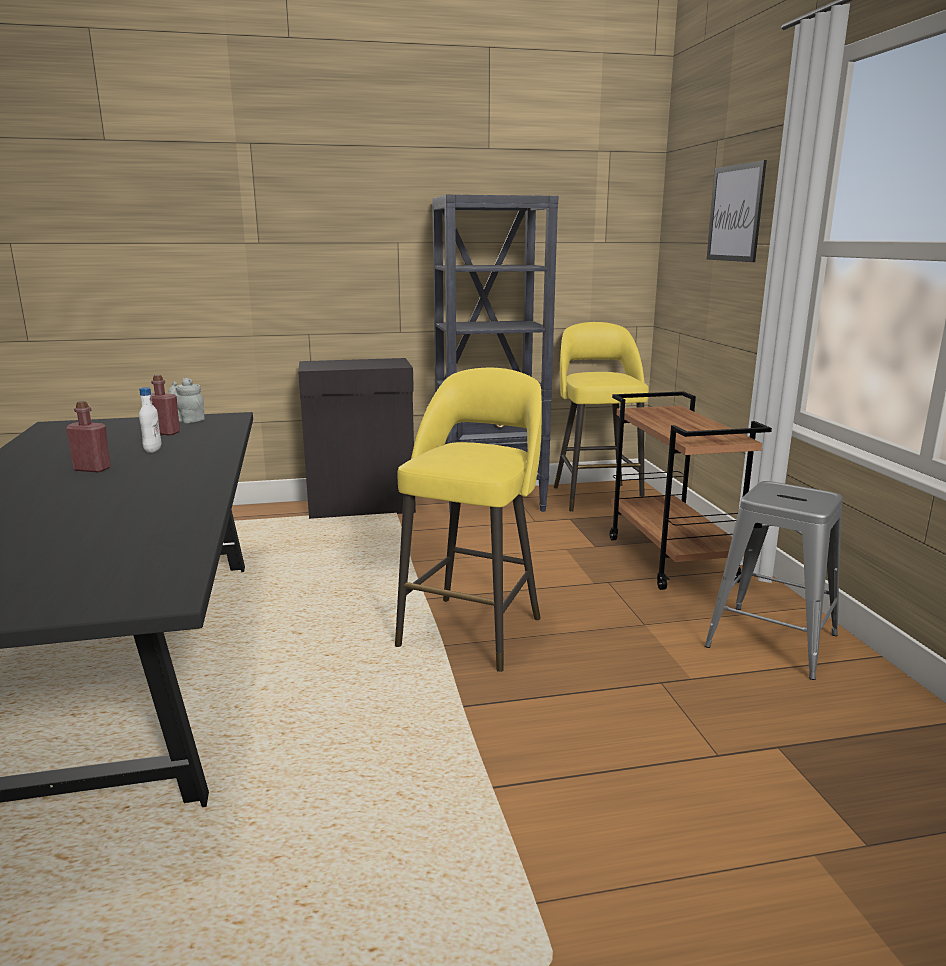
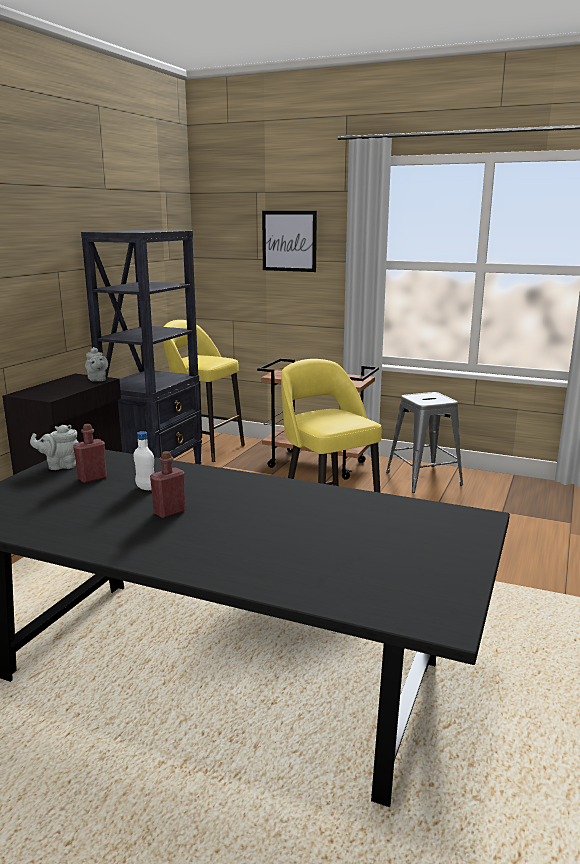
camera: 55 degrees left, 0 degrees up
(394, 365) = (97, 380): none -> grey teapot

